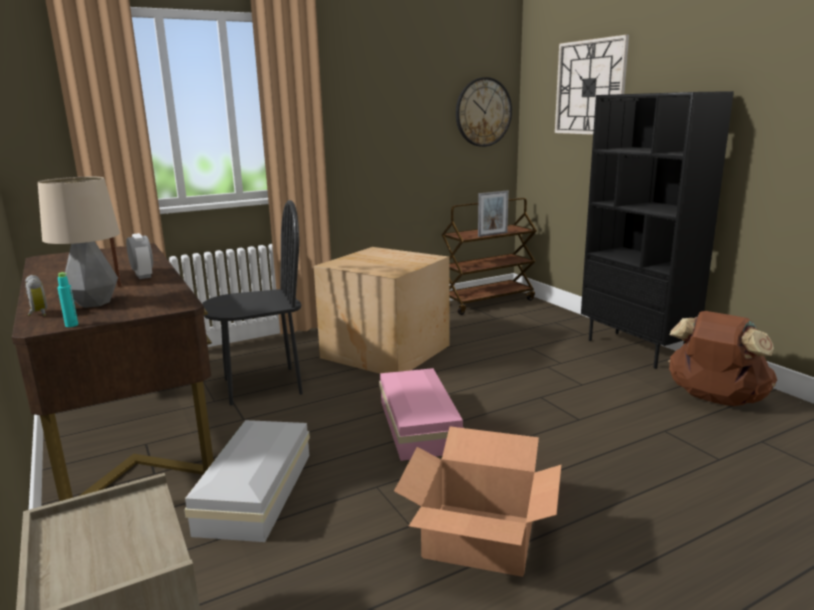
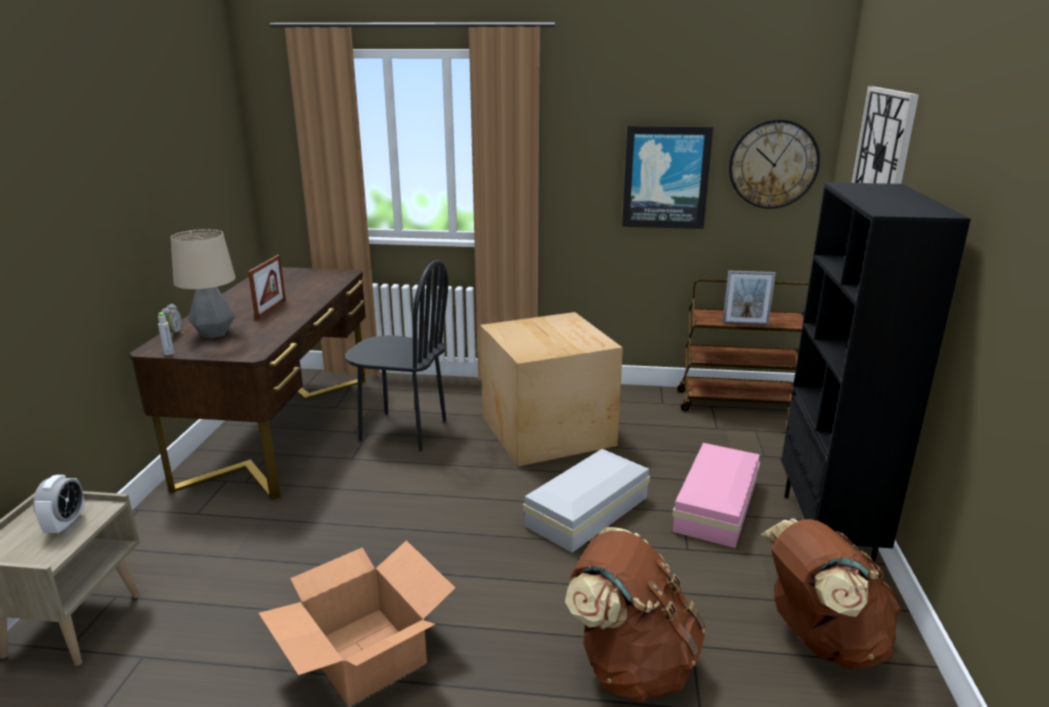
camera: 35 degrees right, 5 degrees up
(71, 325) = (169, 353): turquoise bottle -> grey bottle
(143, 276) = (288, 311): alarm clock -> alarm clock (66, 525)
(258, 491) = (283, 529): white storage box -> white storage box (590, 511)
(413, 127) = (665, 177): none -> picture
(419, 424) = (469, 523): pink storage box -> pink storage box (718, 505)
(651, 455) = (631, 665): none -> brown backpack

